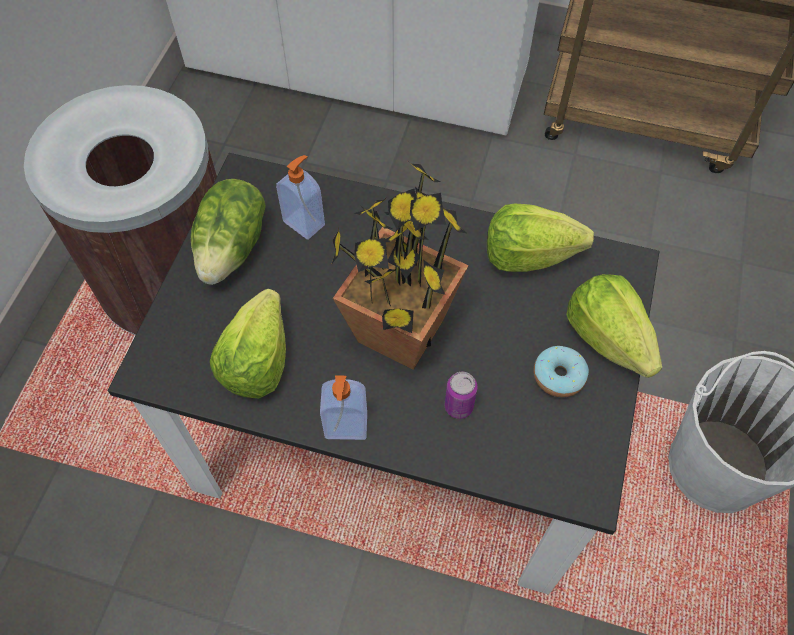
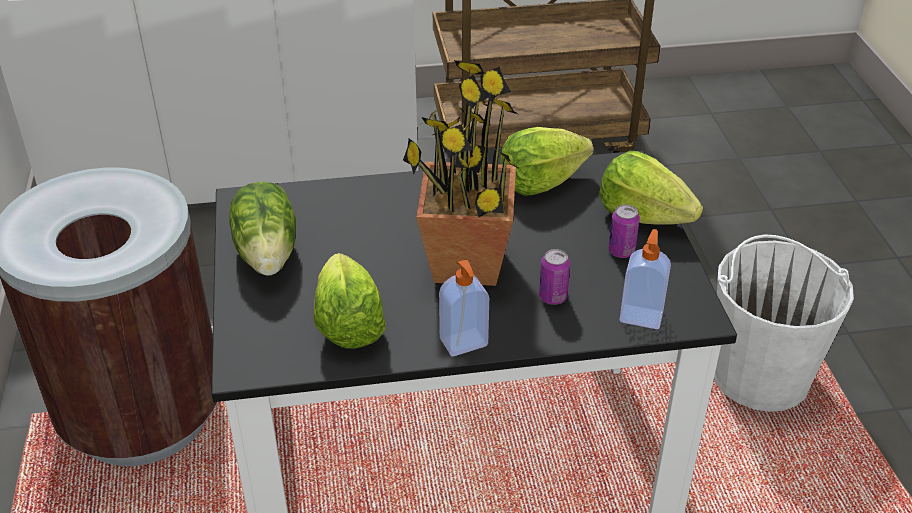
camera: 25 degrees left, 20 degrees down
(305, 222) = (325, 216): soap dispenser -> soap dispenser (641, 316)
(558, 376) = (621, 251): donut -> can

